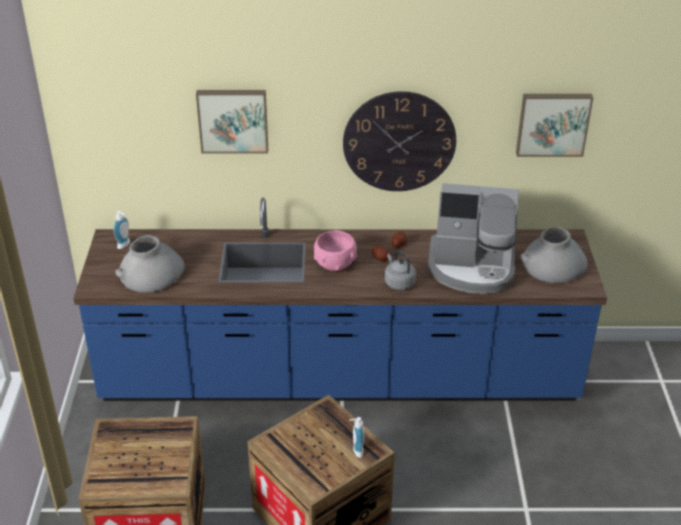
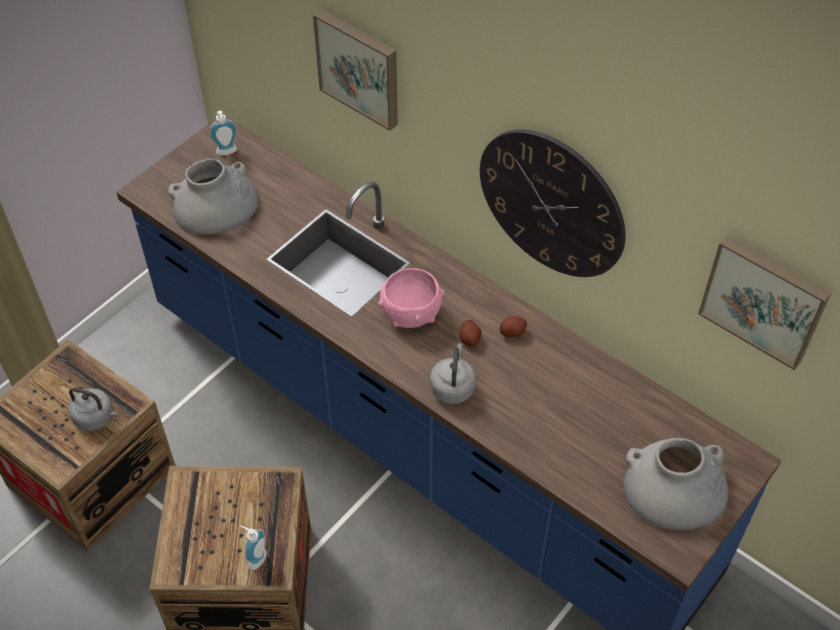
camera: 40 degrees right, 15 degrees up
(168, 446) = (96, 418): none -> grey kettle
(472, 267) = (564, 423): coffee machine -> none

